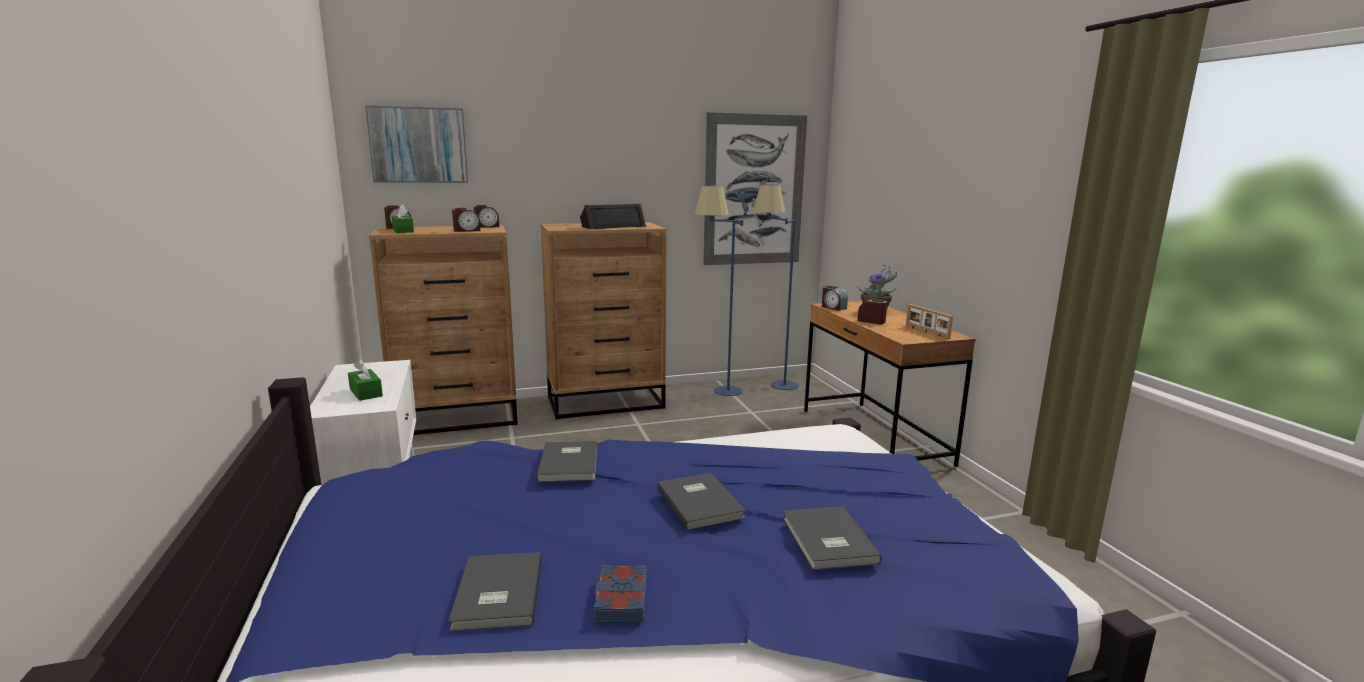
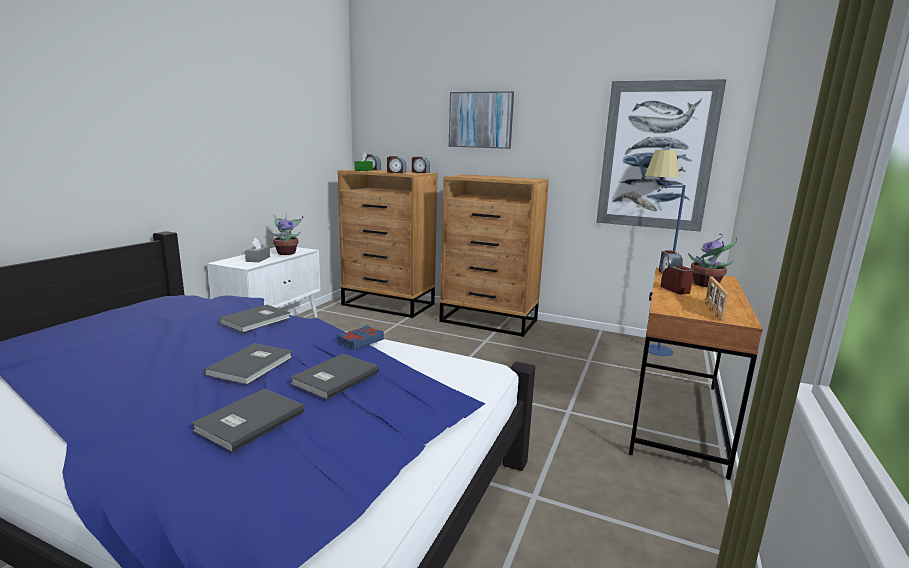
camera: 40 degrees right, 0 degrees up
(366, 392) = (258, 259): green tissue box -> grey tissue box
(381, 374) = (287, 253): none -> potted plant
(418, 145) = (393, 114): picture -> picture (480, 120)
(496, 595) = (75, 364): grey book -> grey book (333, 378)
(612, 226) = (501, 178): black speaker -> none
(620, 599) = (94, 392): blue book -> blue book (360, 341)
(717, 393) = (584, 338): blue floor lamp -> none

